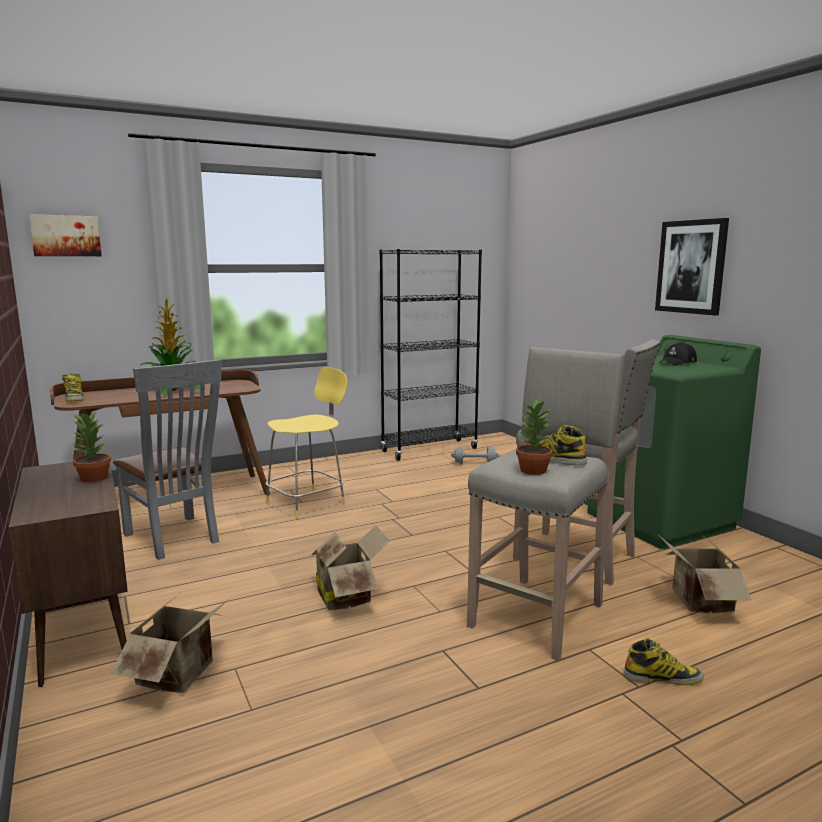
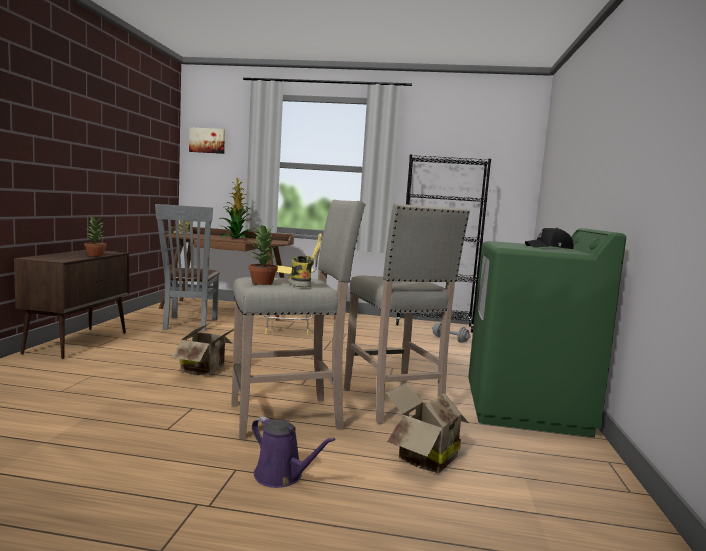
camera: 35 degrees right, 5 degrees down
(181, 674) = (69, 369): cardboard box -> none
(662, 677) = (282, 476): boot -> purple watering can
(691, 267) = (609, 159): picture -> none

